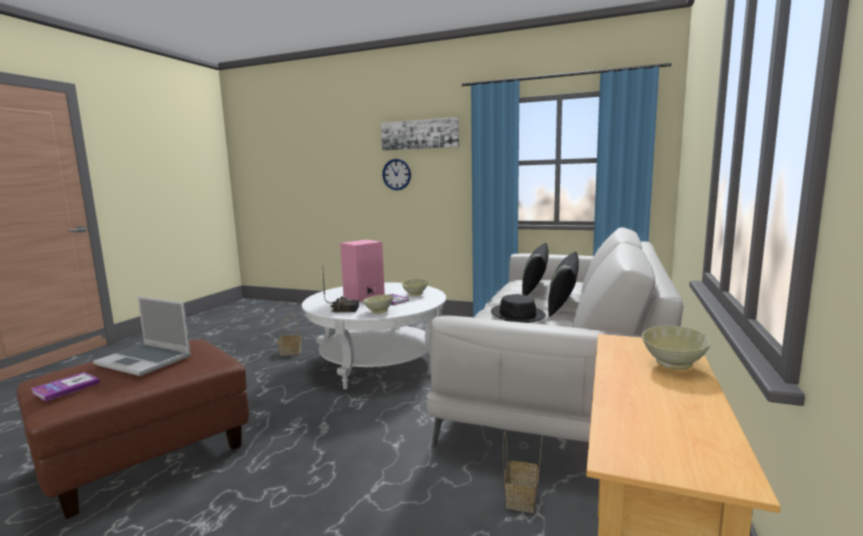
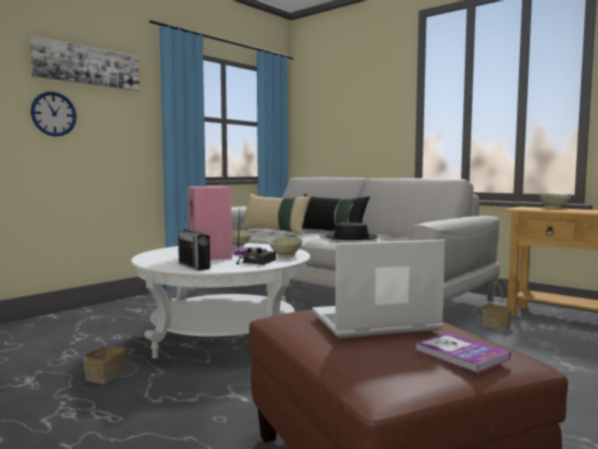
camera: 70 degrees left, 5 degrees down
(146, 360) = (373, 323): laptop -> laptop turned 150 degrees counterclockwise
(322, 300) = (194, 266): none -> radio
(535, 288) = (275, 231): black pillow -> beige pillow

